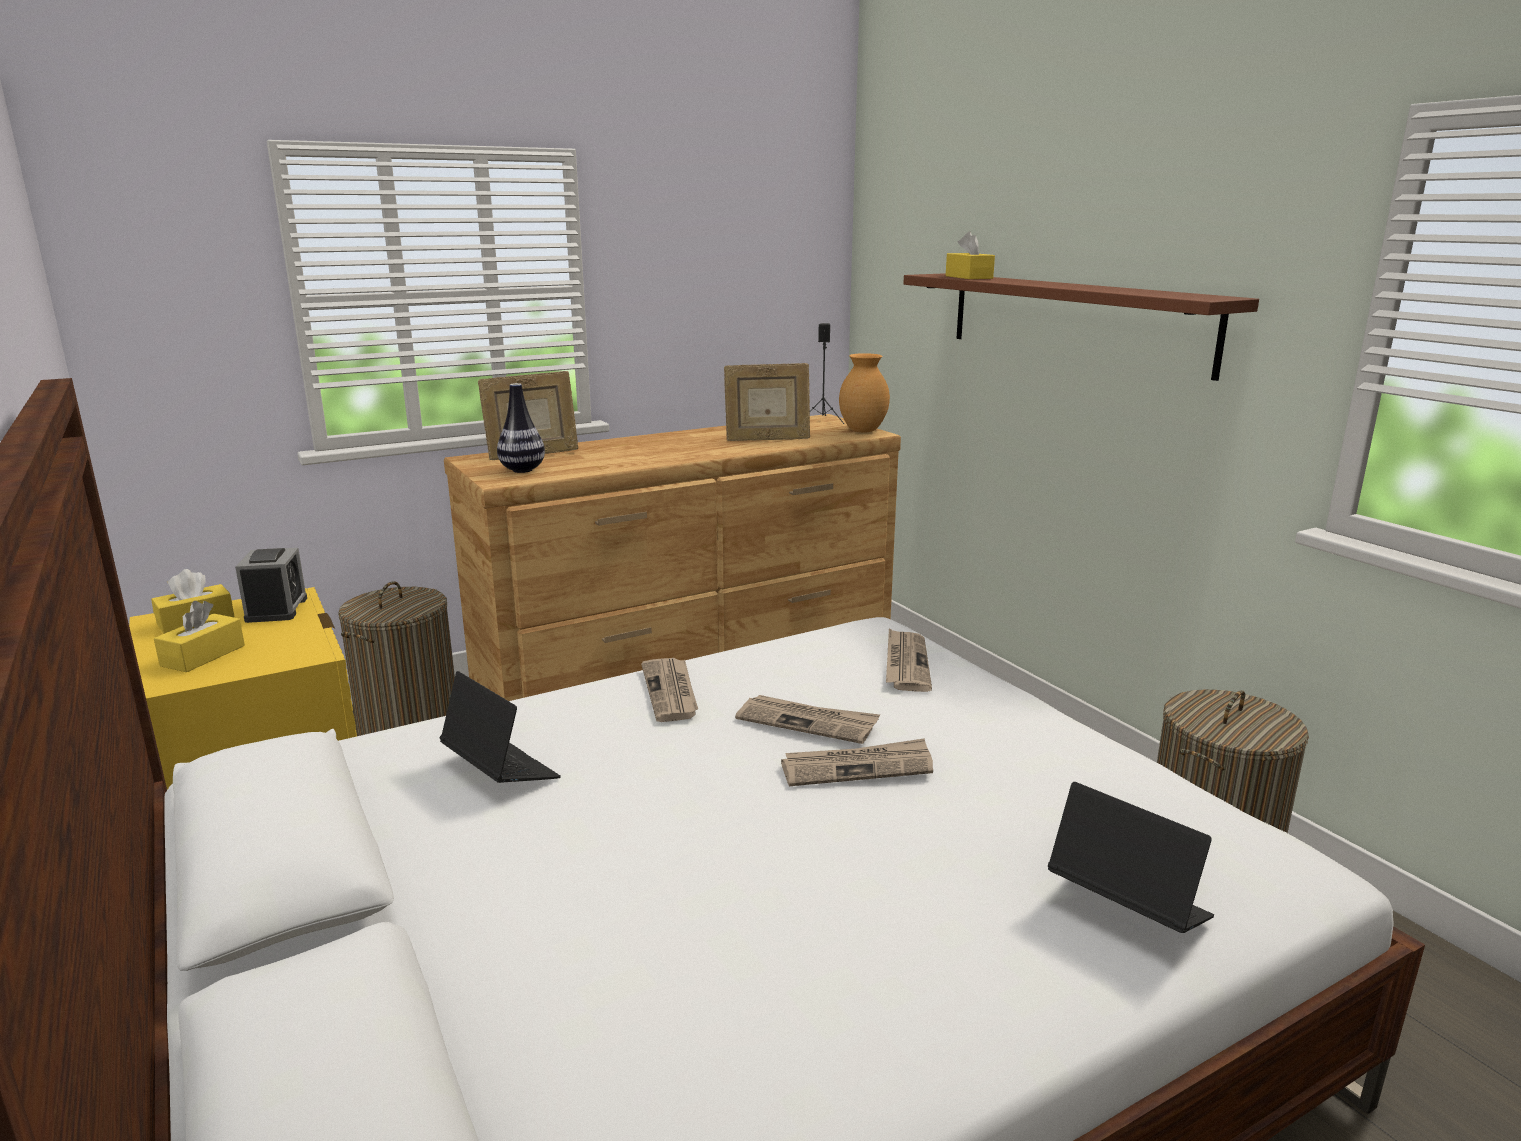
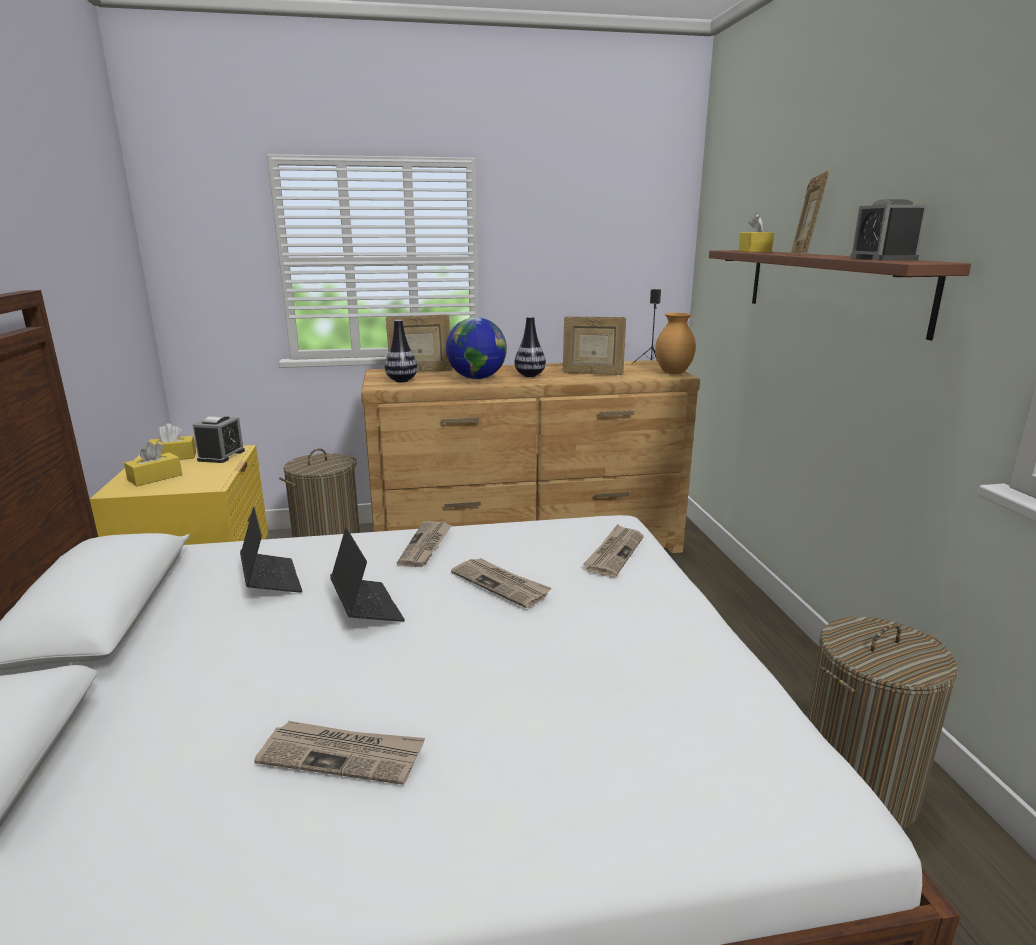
camera: 20 degrees right, 0 degrees up
(623, 458) = (476, 378): none -> globe
(690, 448) = (530, 375): none -> vase
(858, 767) = (507, 625): newspaper -> newspaper (343, 755)
(1042, 283) = (803, 254): none -> picture frame
(1127, 905) = (626, 793): laptop -> laptop (366, 607)
(1158, 292) = (882, 259): none -> alarm clock

